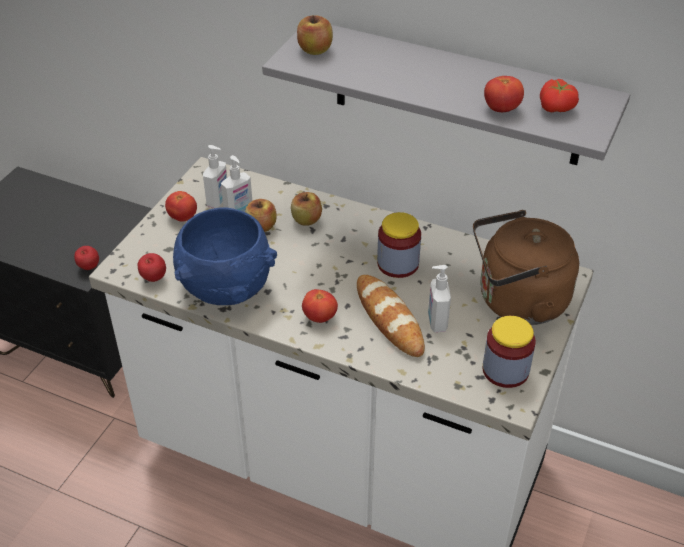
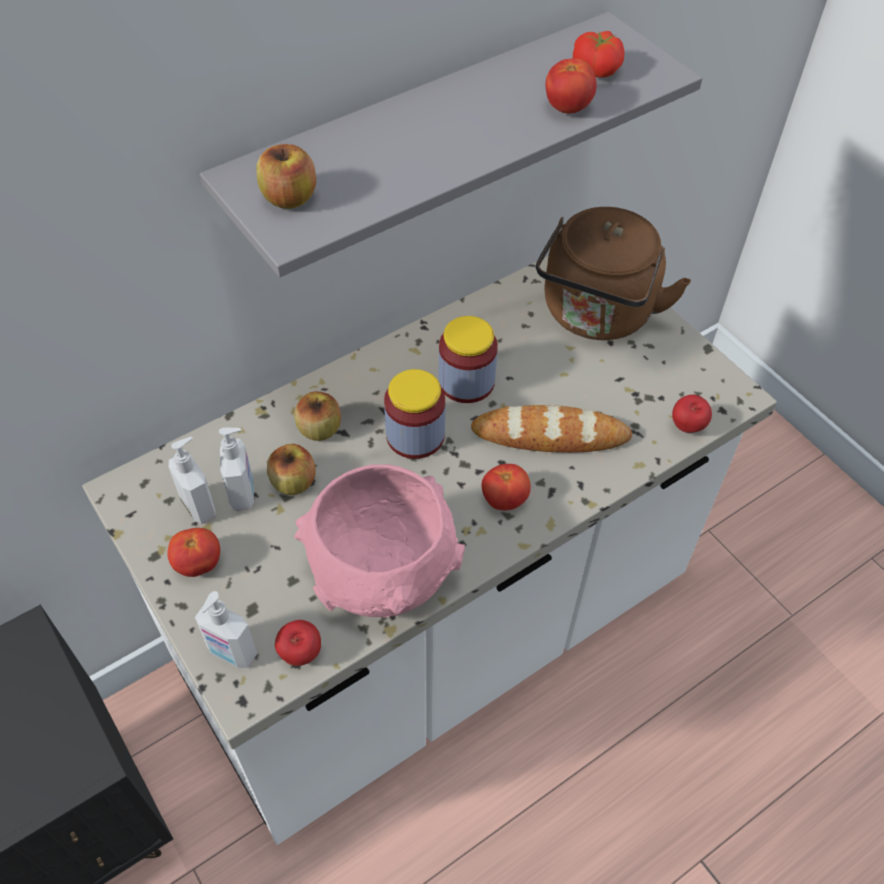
camera: 60 degrees left, 10 degrees up
(88, 268) = (77, 753): apple -> apple (687, 427)
(226, 289) = (384, 574): blue bowl -> pink bowl
(436, 322) = (583, 396): soap dispenser -> soap dispenser (231, 653)
(505, 370) = (688, 377): jar -> jar (415, 435)

